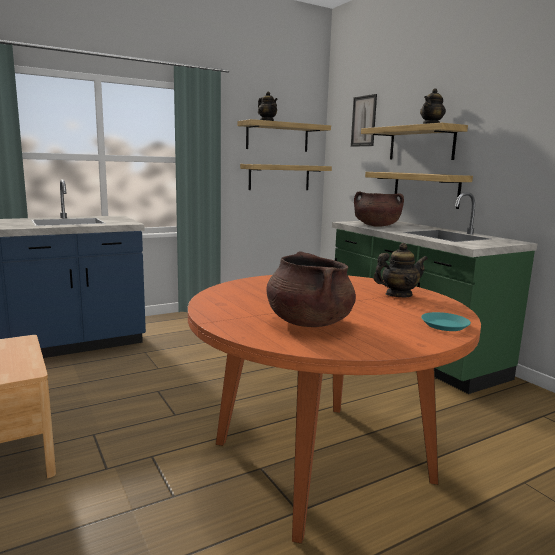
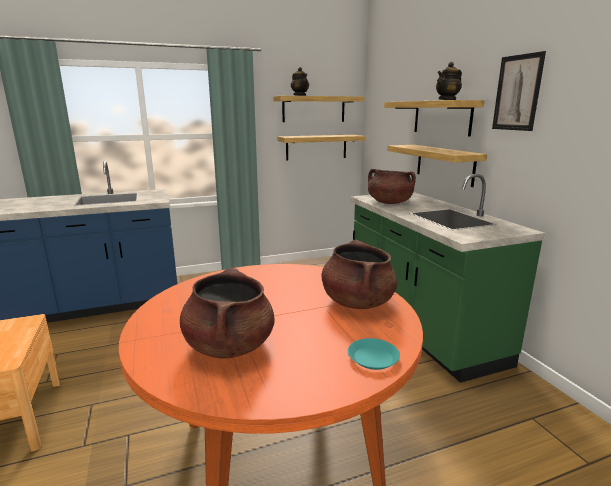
camera: 10 degrees right, 5 degrees up
(363, 121) = (393, 92): picture -> picture (517, 93)
(398, 295) = (357, 302): teapot -> brown cooking pot

